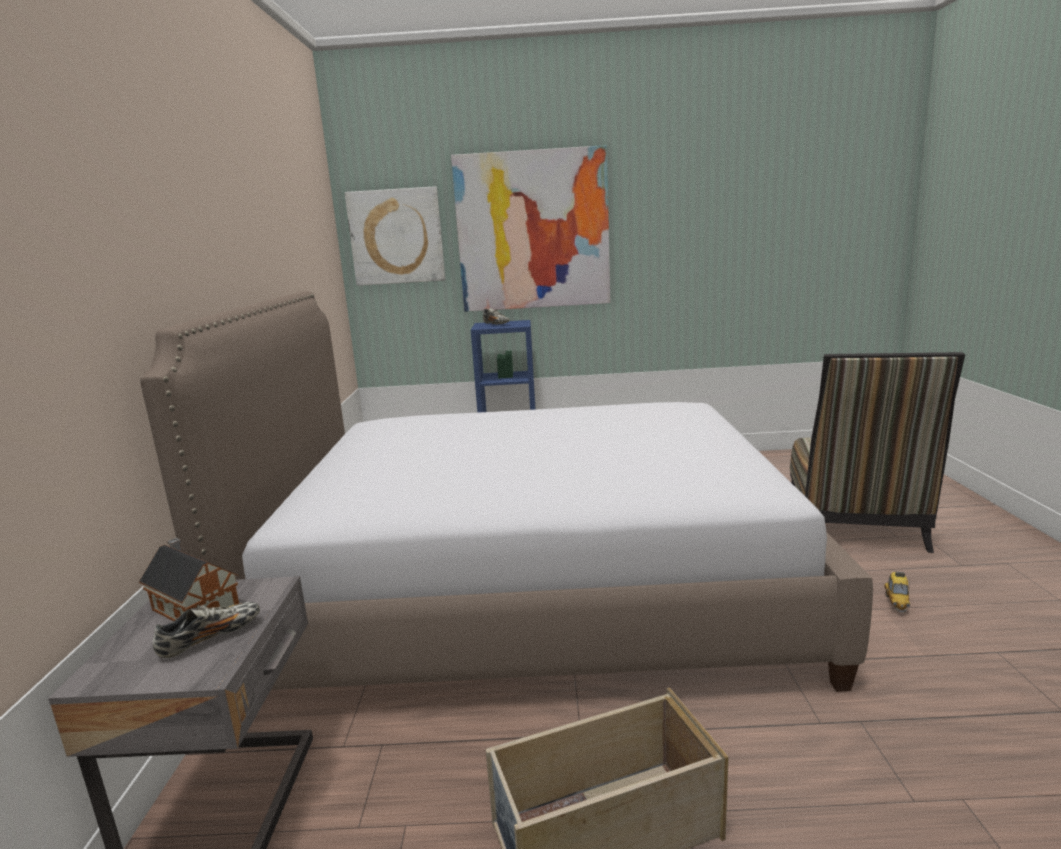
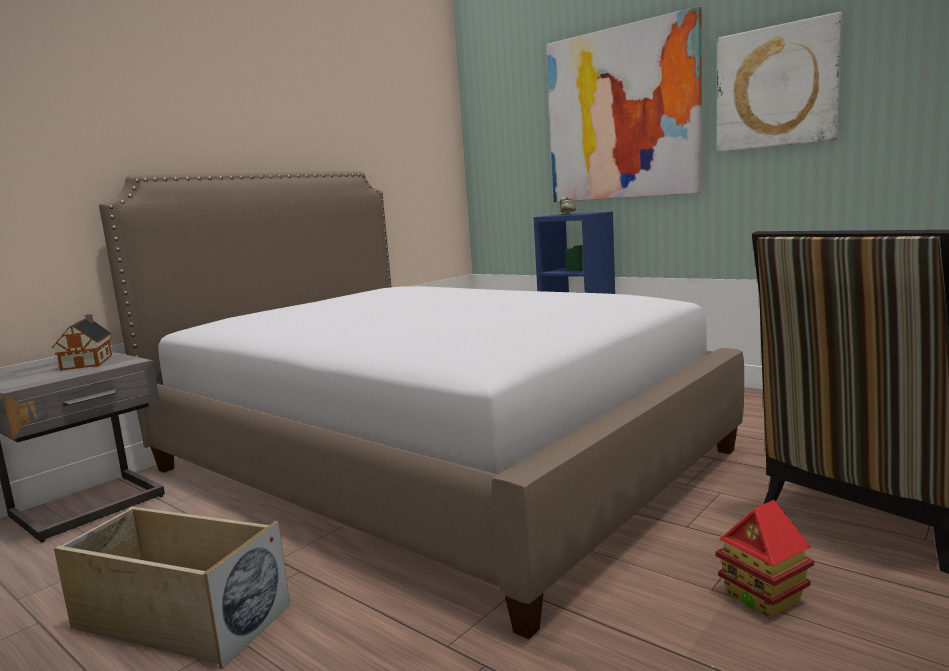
camera: 40 degrees right, 5 degrees down
(211, 638) = (55, 374): shoe -> none
(396, 237) = (503, 130): picture -> picture (776, 87)
(896, 602) = (763, 598): toy car -> toy house

